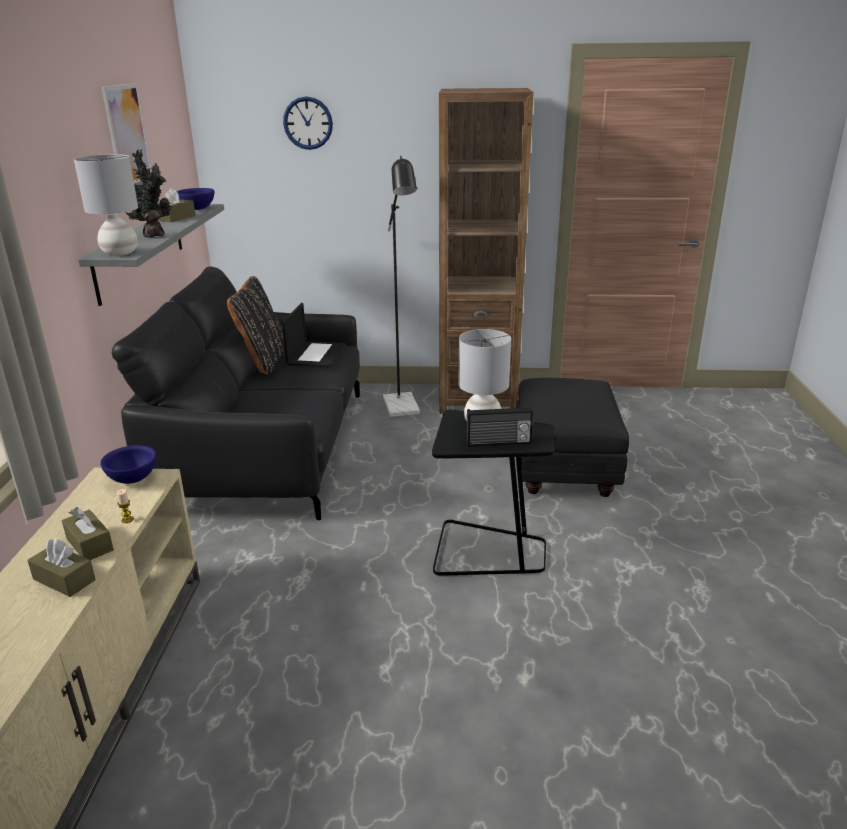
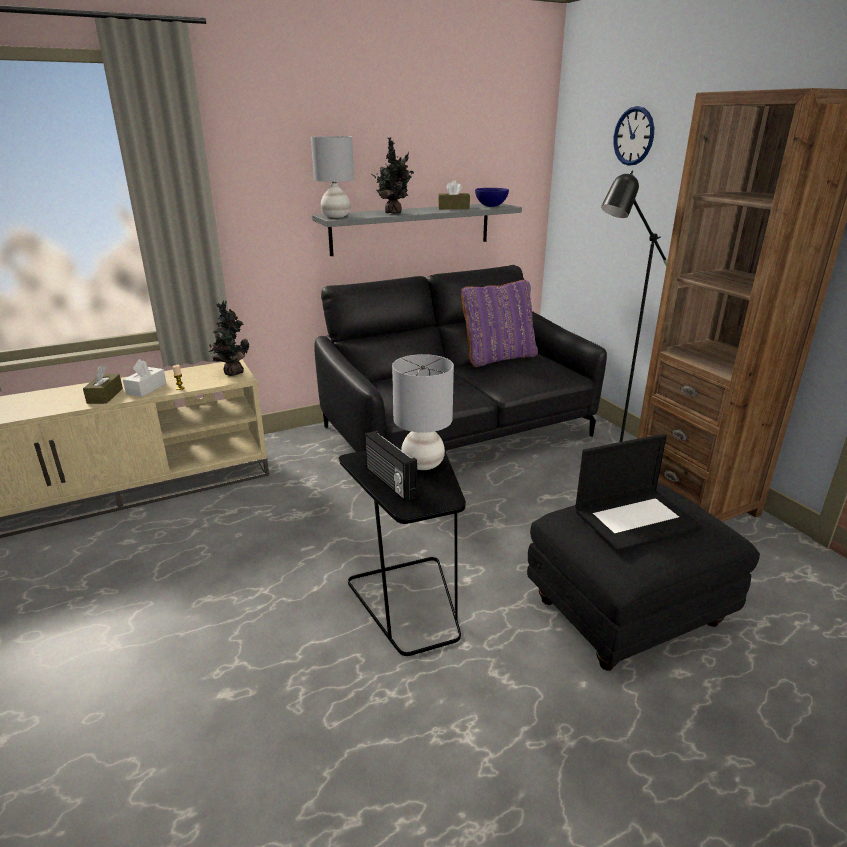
camera: 60 degrees right, 0 degrees up
(89, 544) = (146, 388): brown tissue box -> white tissue box
(127, 135) = (425, 130): picture -> none
(132, 479) = (232, 372): blue bowl -> potted plant
(263, 360) = (498, 357): black pillow -> purple pillow
(316, 354) = (535, 369): laptop -> laptop (636, 519)

